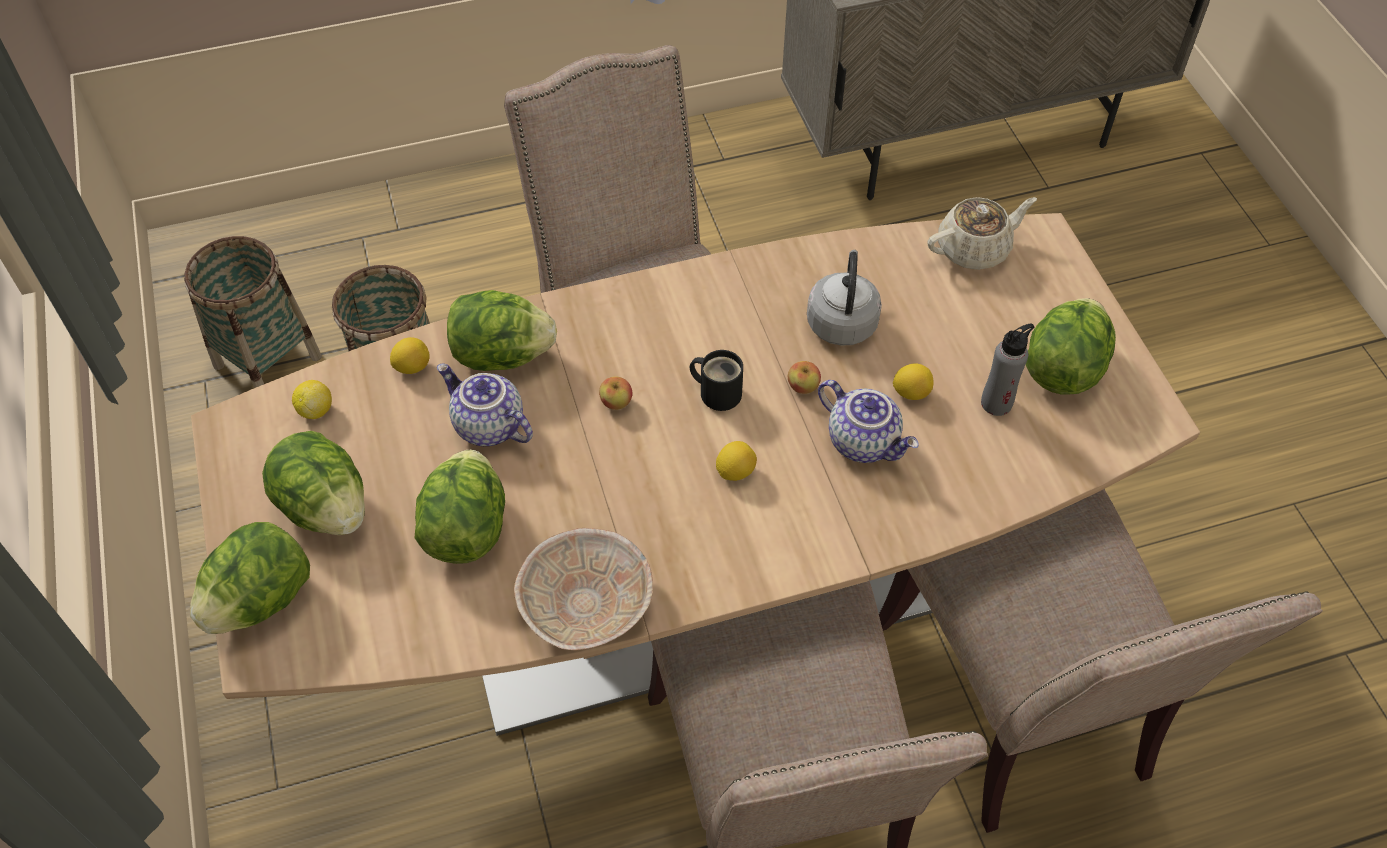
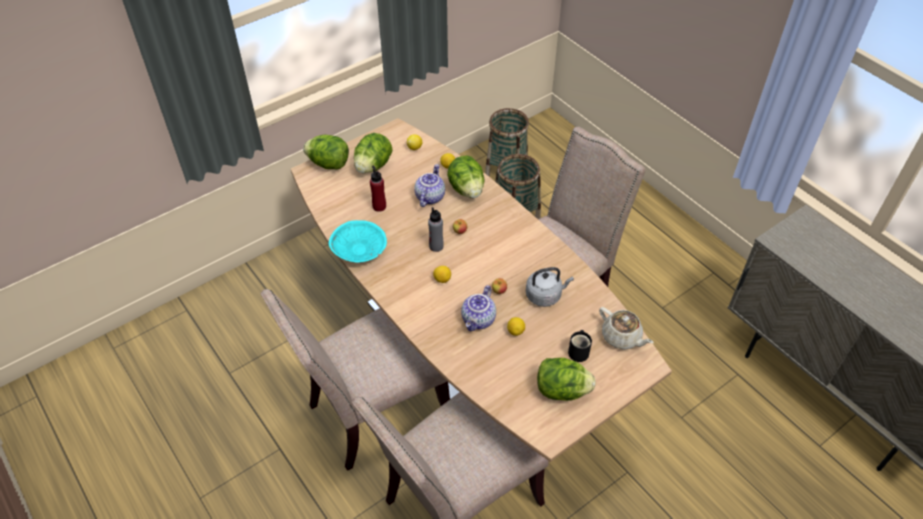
camera: 70 degrees right, 5 degrees down
(466, 529) = (379, 206): lettuce -> red bottle
(587, 603) = (360, 251): beige bowl -> turquoise bowl
(718, 391) = (482, 262): black mug -> black mug (579, 351)
(996, 403) = (526, 366): grey bottle -> grey bottle (436, 246)

